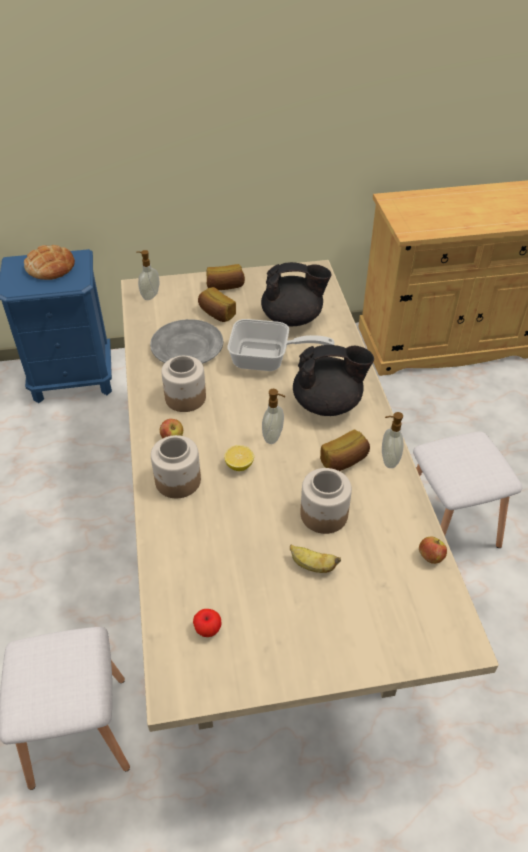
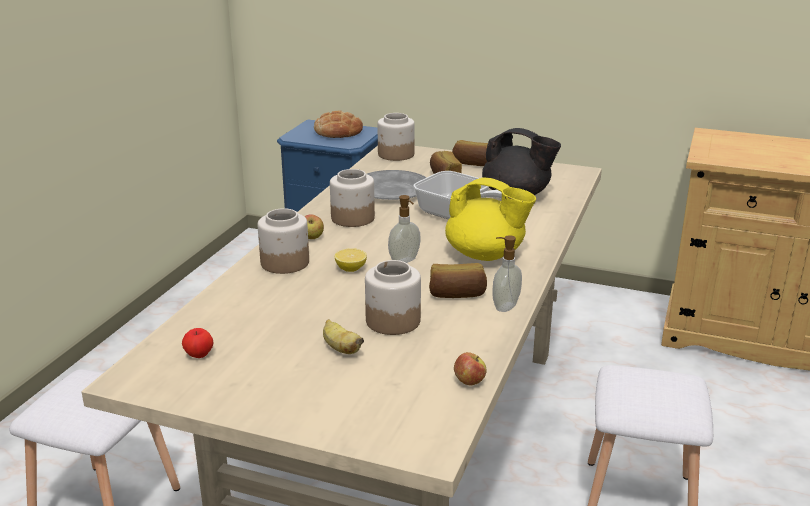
camera: 30 degrees right, 20 degrees down
(150, 295) = (396, 154): soap dispenser -> jar
(328, 404) = (486, 255): black teapot -> yellow teapot

